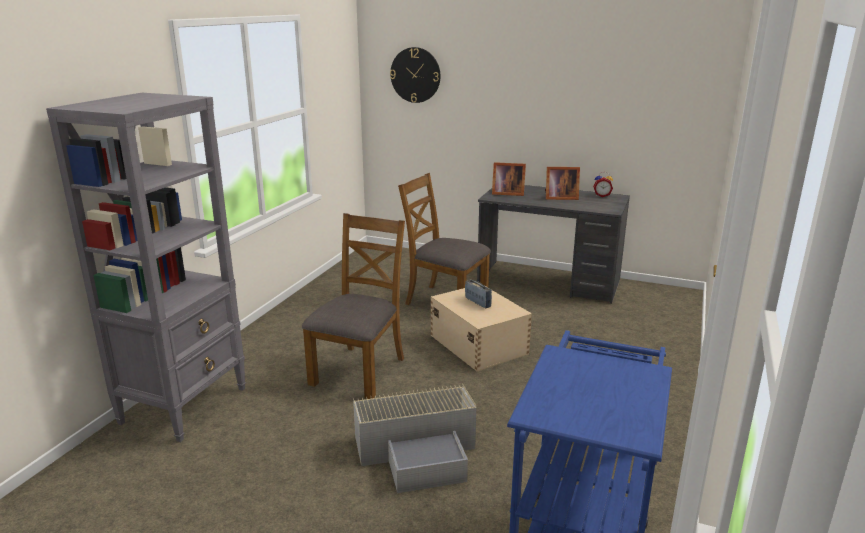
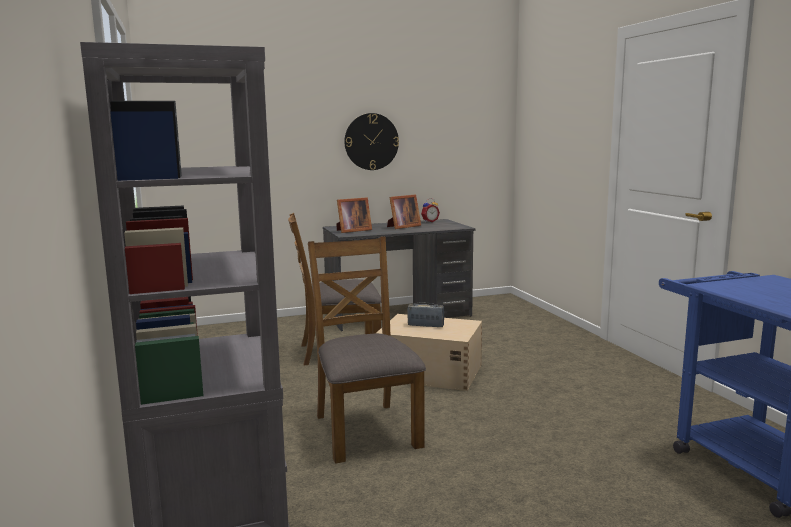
camera: 40 degrees left, 10 degrees down
(415, 75) = (216, 119): wall clock -> wall clock (371, 141)
(419, 451) = (542, 465): grey storage box -> none

